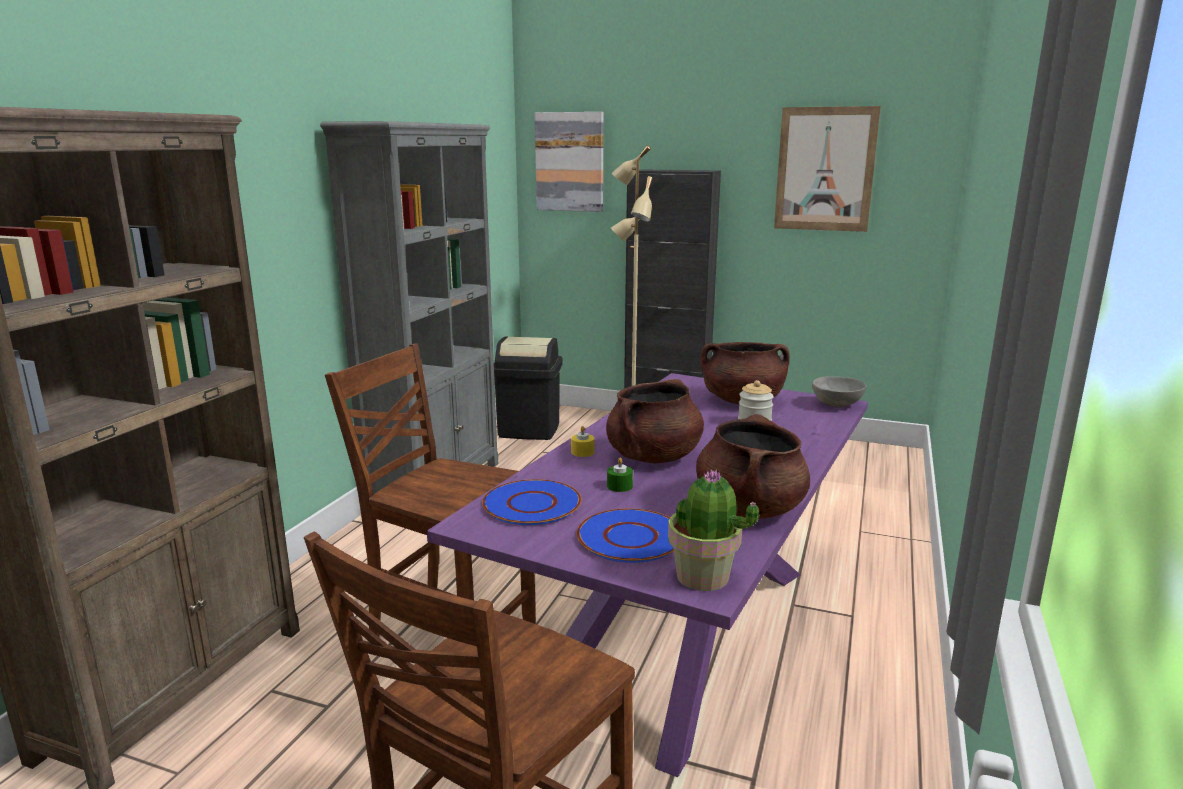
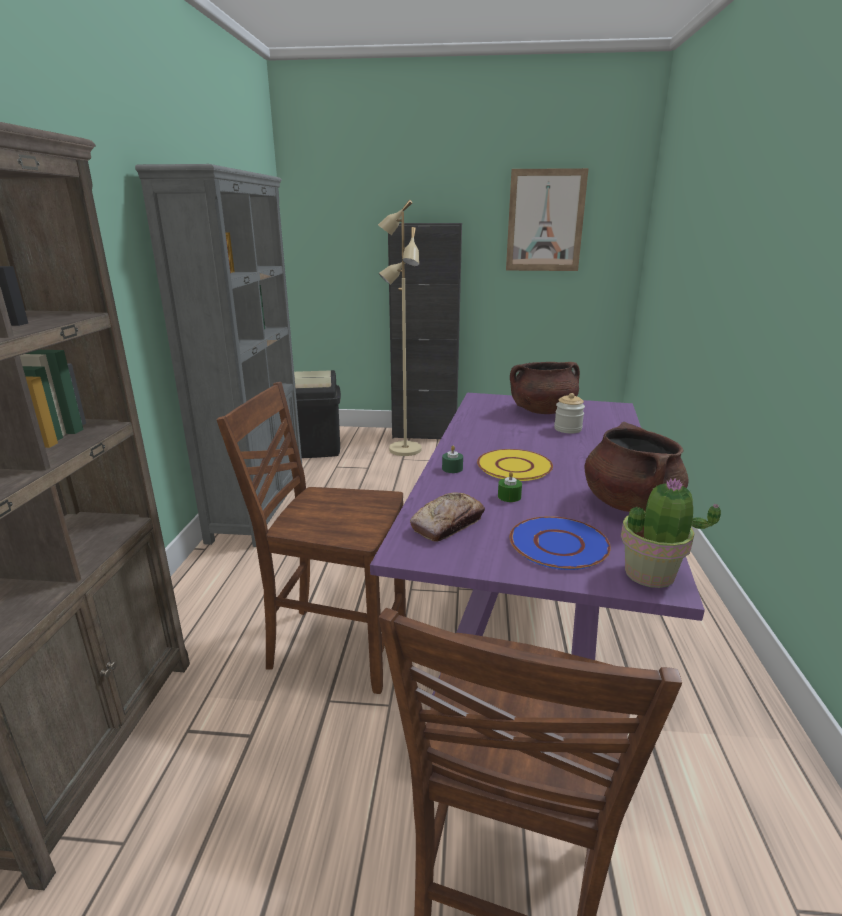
camera: 15 degrees left, 5 degrees up
(532, 504) = (448, 524): blue plate -> bread
(570, 162) = (330, 217): picture -> none
(582, 452) = (452, 468): yellow candle -> green candle
(653, 457) = (514, 466): brown cooking pot -> yellow plate
(837, 406) = (615, 408): grey bowl -> none

